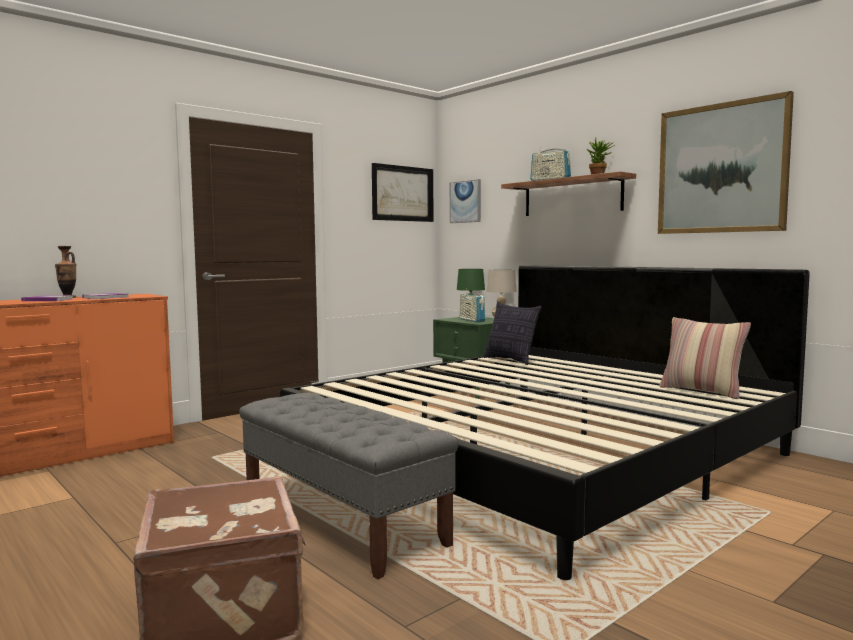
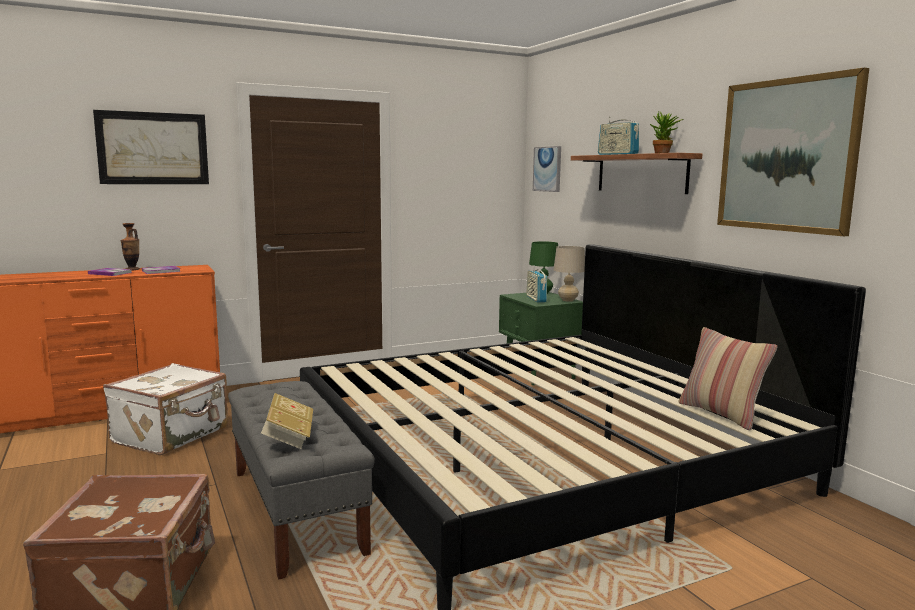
camera: 15 degrees right, 5 degrees up
(140, 474) = (172, 435): none -> white suitcase
(361, 430) = (289, 437): none -> book
(402, 193) = (481, 159): picture -> picture (153, 148)
(510, 360) = (559, 348): pillow -> none

